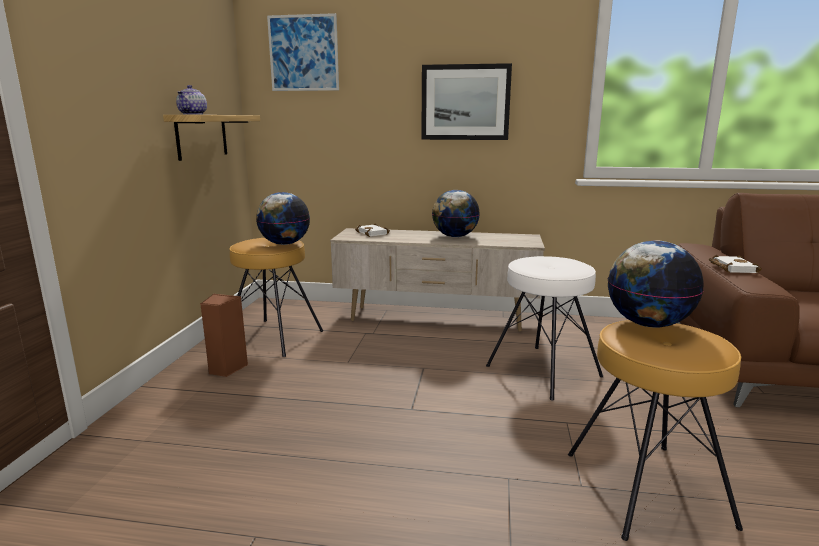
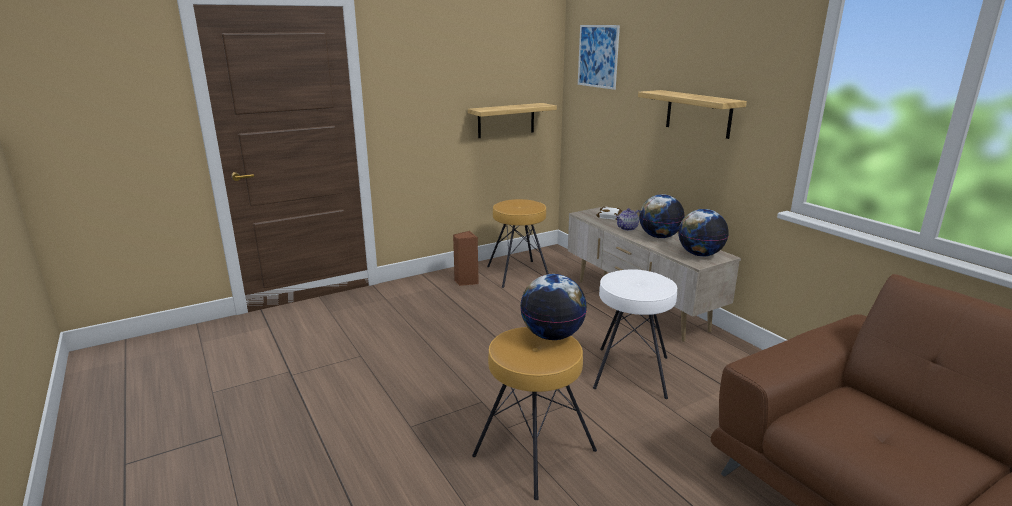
camera: 50 degrees right, 5 degrees up
(193, 114) = (488, 108): teapot -> teapot (627, 228)
(284, 244) = (525, 208): globe -> globe (700, 254)
(465, 102) = (698, 113): picture -> shelf
(731, 268) = (797, 347): white book -> none

